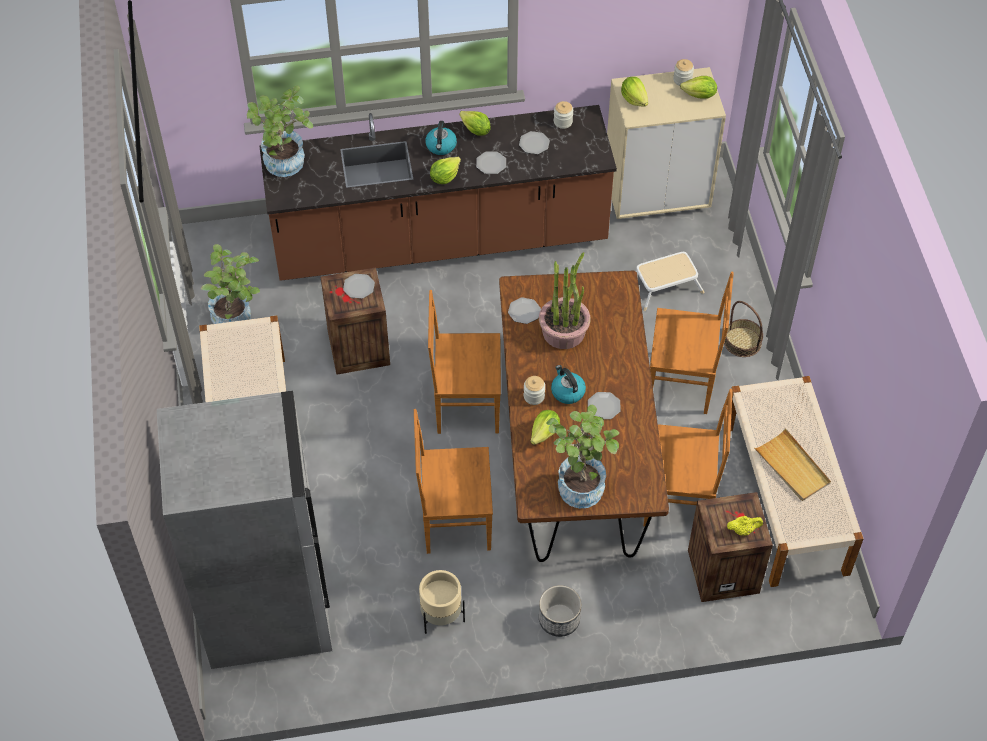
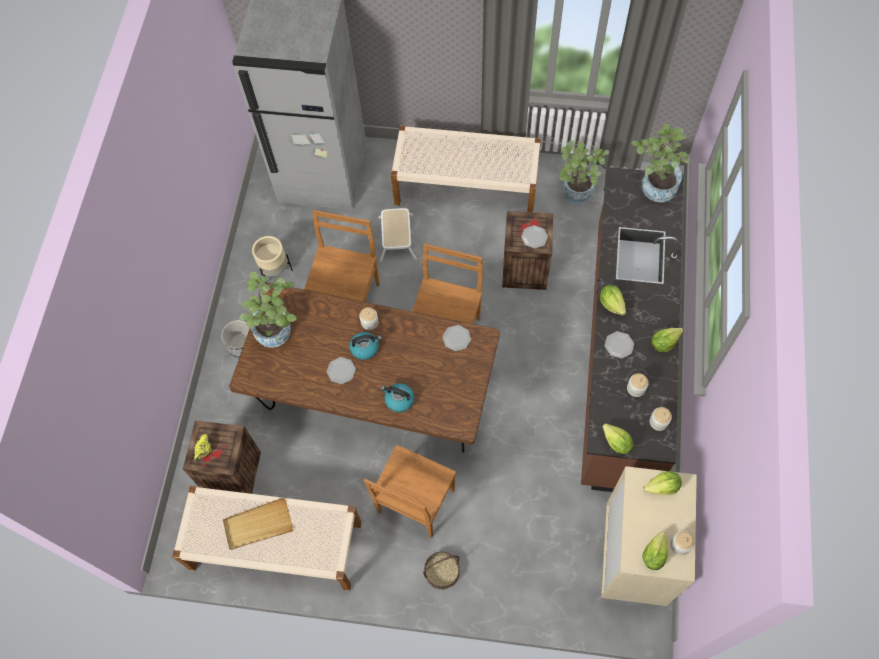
camera: 110 degrees right, 10 degrees up
(441, 146) = (650, 310): kettle -> kettle (399, 400)
(534, 143) = (636, 388): plate -> jar
(544, 433) = (332, 320): lettuce -> lettuce (616, 443)
(564, 331) = (426, 363): potted plant -> none
(665, 285) = (524, 525): beige step ladder -> beige step ladder (397, 238)
(680, 499) = (306, 462): brown chair -> none

